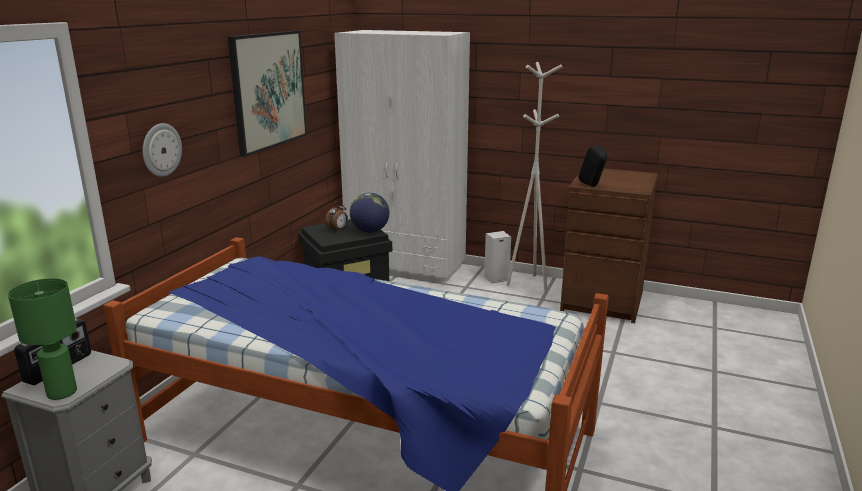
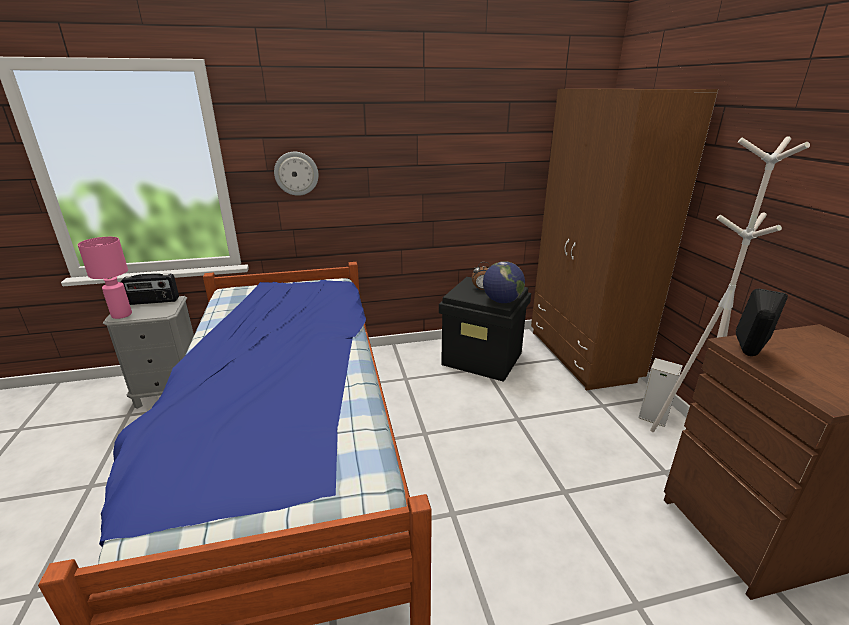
camera: 55 degrees right, 5 degrees up
(61, 393) = (121, 315): green table lamp -> pink table lamp
(268, 90) = (443, 140): picture -> none
(406, 267) = (581, 356): white wardrobe -> brown wardrobe

